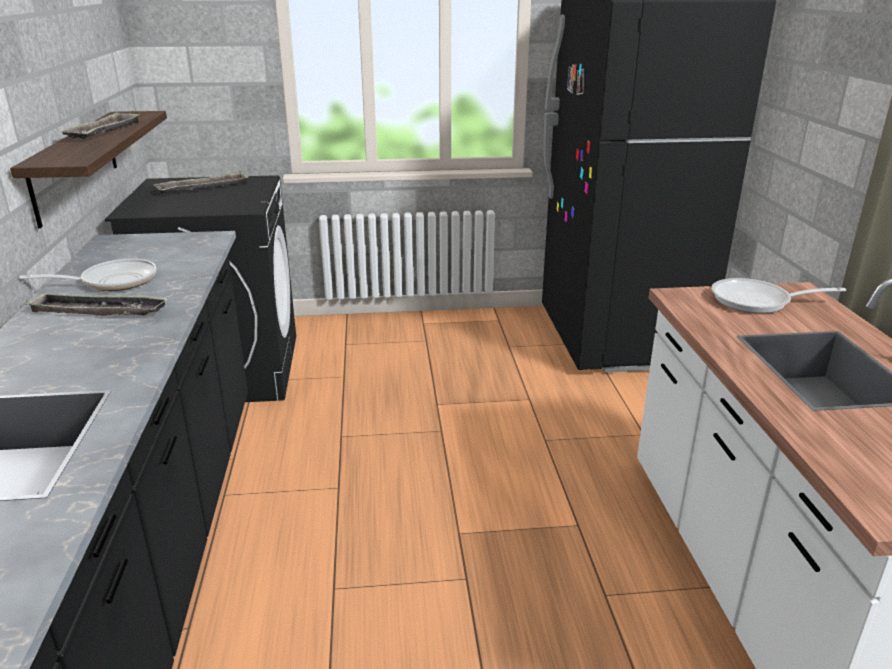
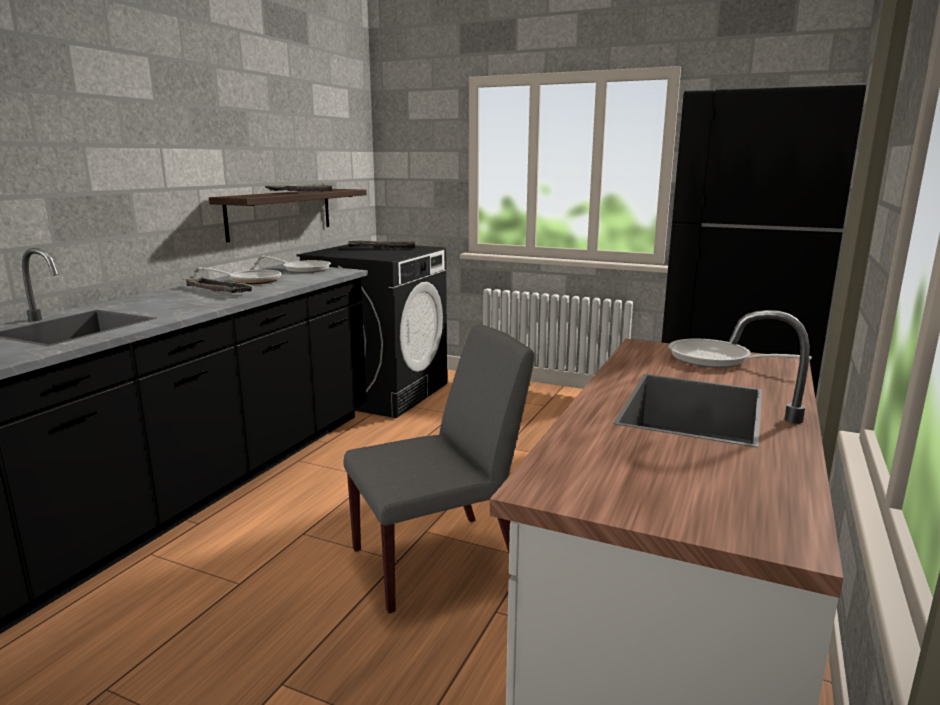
camera: 30 degrees right, 10 degrees down
(146, 243) = (303, 269): none -> frying pan
(504, 563) = (438, 561): none -> grey chair

